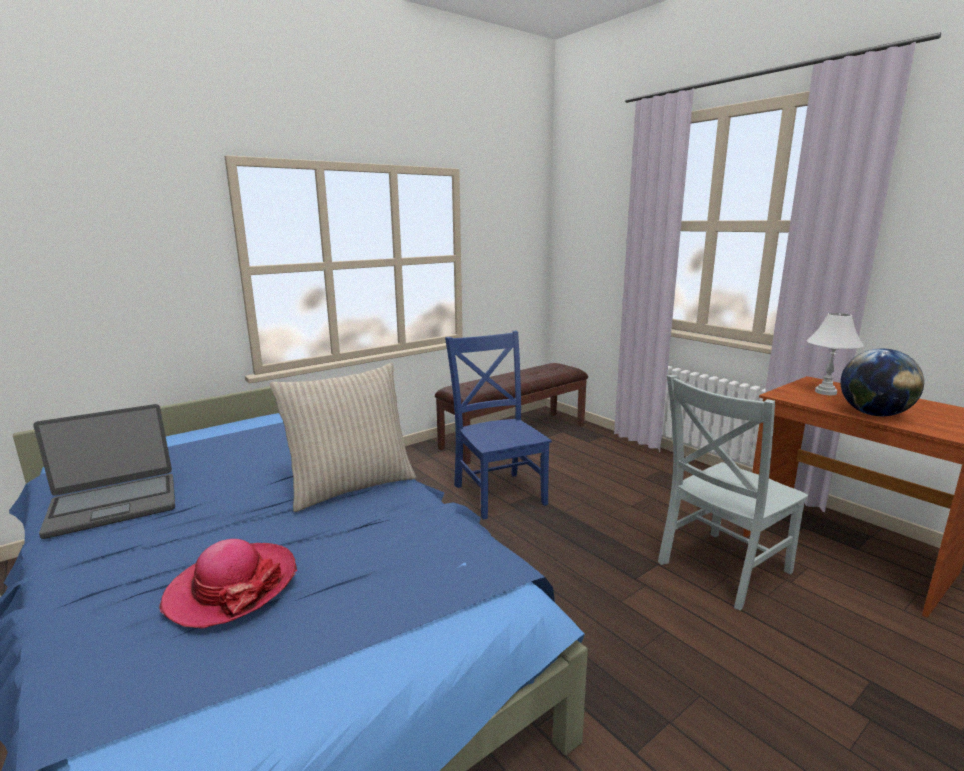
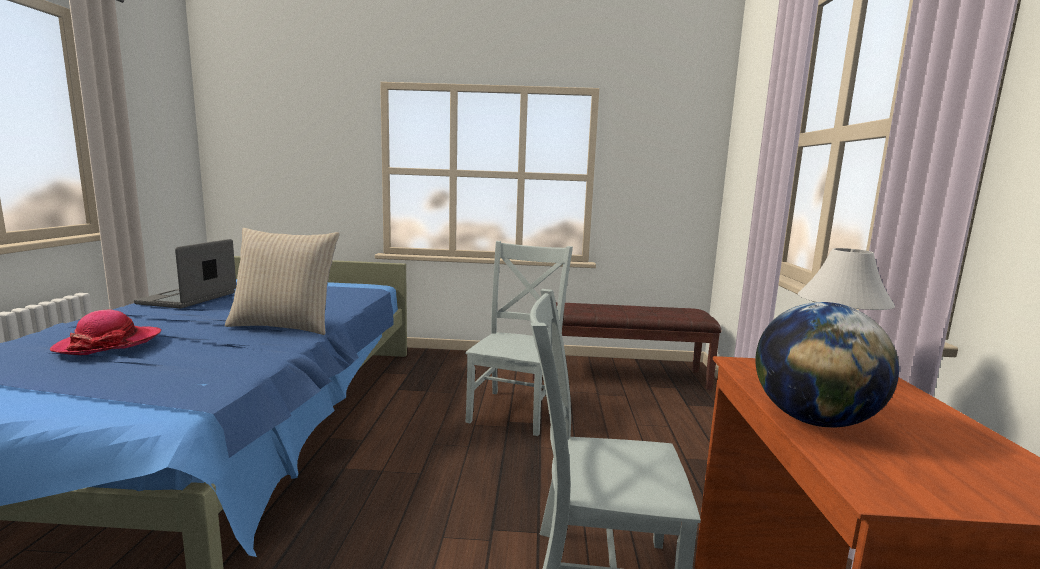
camera: 40 degrees right, 5 degrees down
(114, 505) = (189, 298): laptop -> laptop turned 90 degrees clockwise
(498, 492) = (516, 410): blue chair -> grey chair

